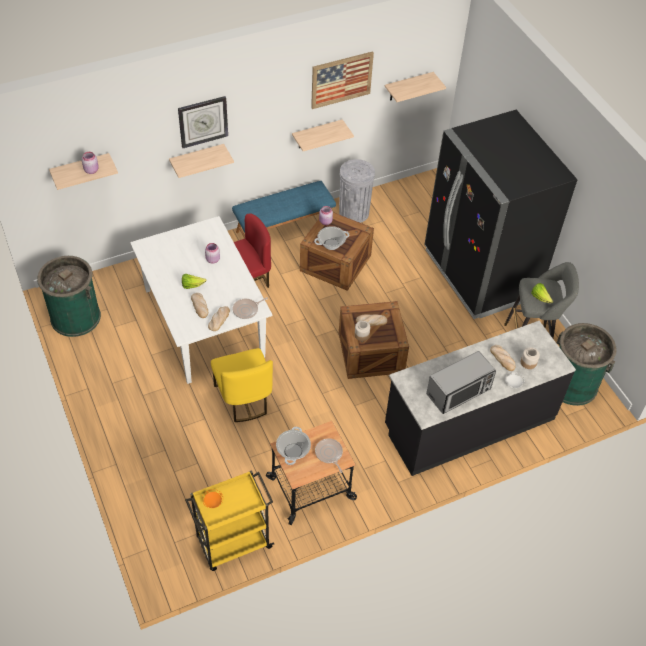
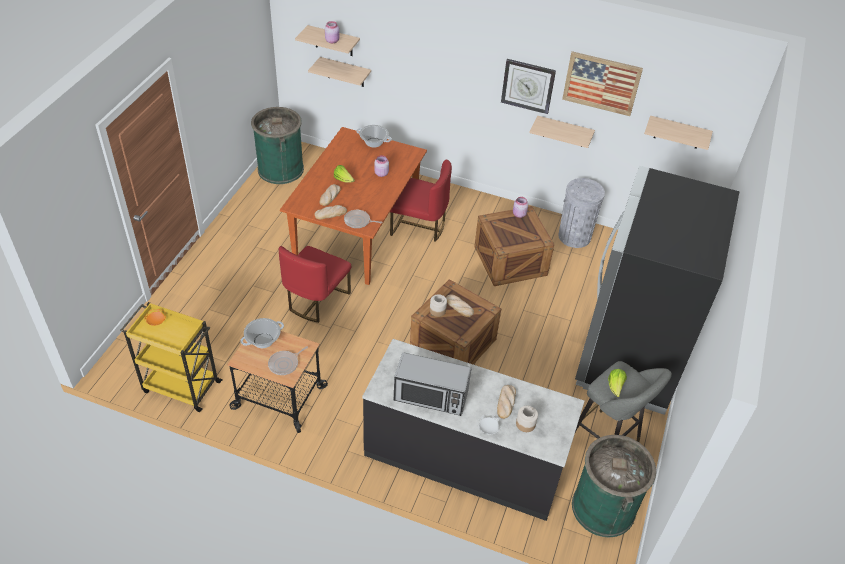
camera: 45 degrees right, 5 degrees down
(197, 159) = (438, 90): shelf -> shelf (345, 72)
(203, 121) = (450, 53): wall clock -> wall clock (528, 86)
(204, 323) = (357, 232): white dining table -> brown dining table
(243, 399) = (316, 300): yellow chair -> red chair
(284, 228) = (501, 210): blue bench -> none
(329, 454) = (285, 364): frying pan -> frying pan turned 150 degrees counterclockwise
(331, 244) = (502, 232): cooking pot -> cooking pot (373, 143)

